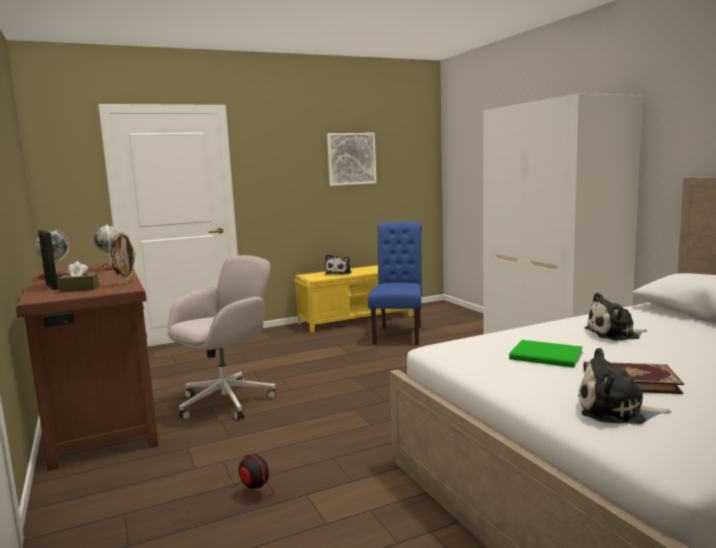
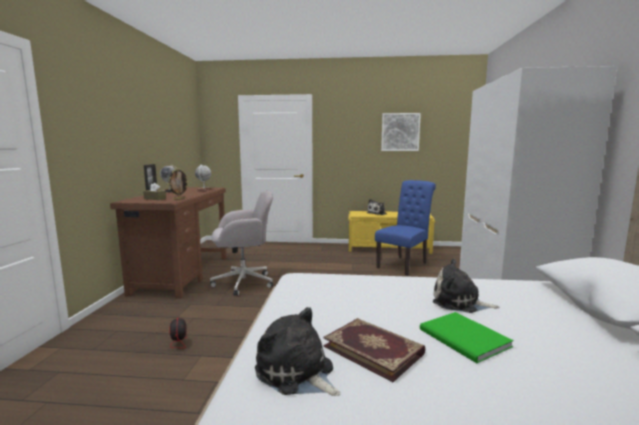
camera: 30 degrees right, 0 degrees up
(548, 356) = (356, 305): green book -> green book (464, 339)

